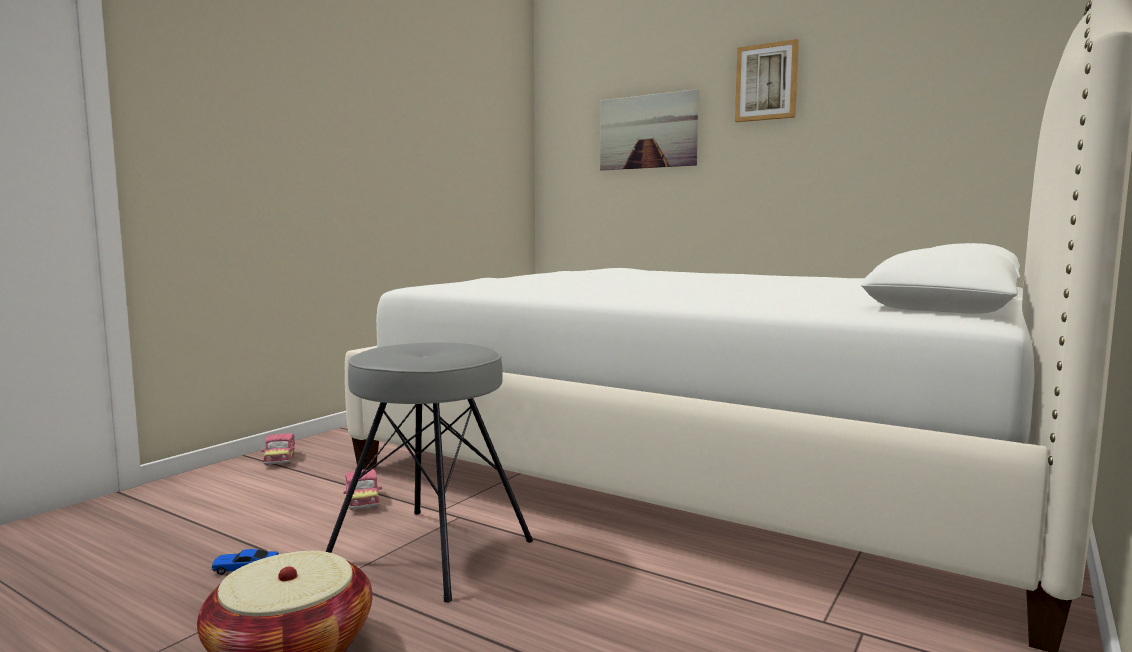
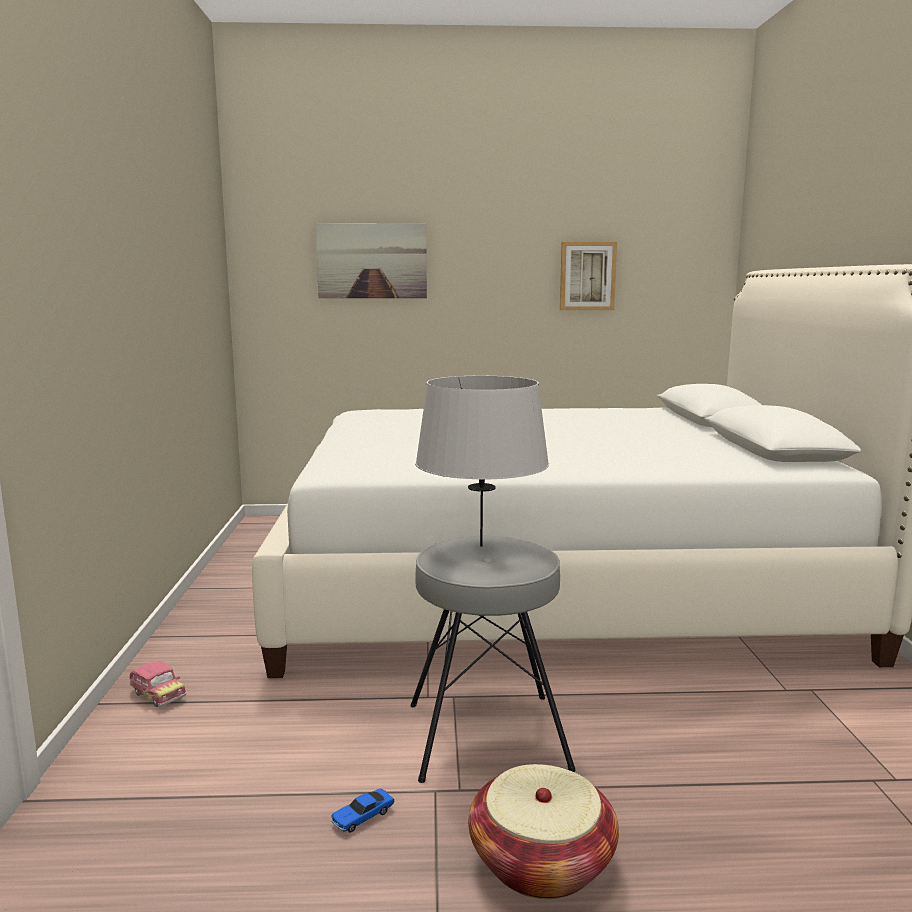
camera: 35 degrees left, 5 degrees up
(362, 501) = (341, 711): toy car -> none
(438, 346) = (481, 546): none -> grey table lamp
(766, 82) = (493, 224): picture -> picture (587, 276)

